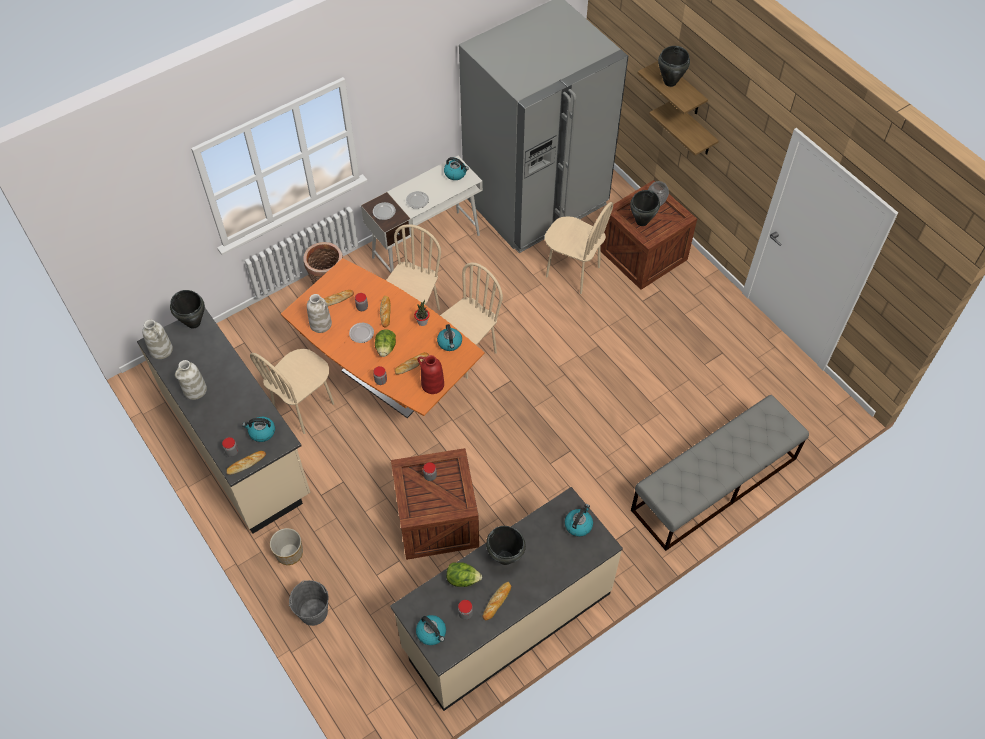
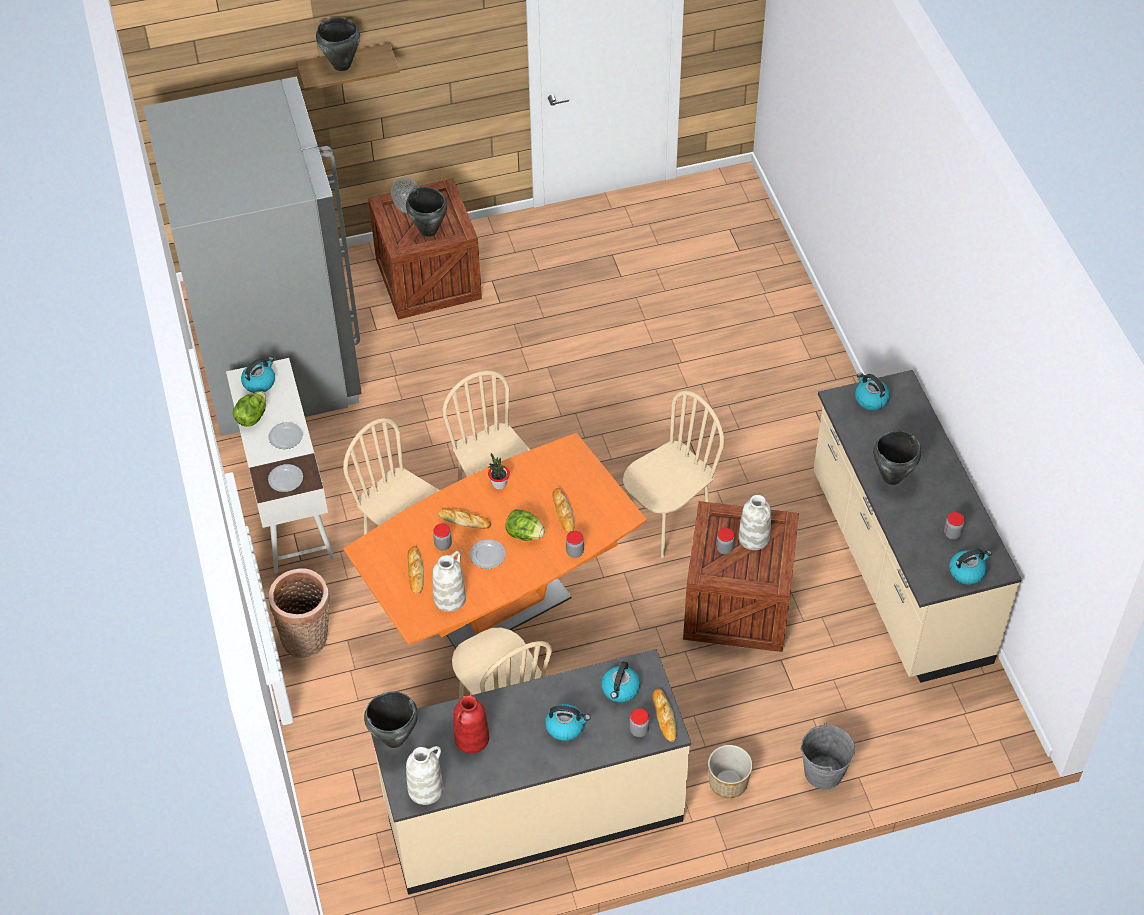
camera: 70 degrees left, 5 degrees down
(195, 390) = (517, 758): white vase -> white vase (754, 538)
(432, 385) = (604, 498): red vase -> red vase (471, 739)
(450, 343) = (547, 463): kettle -> kettle (566, 726)
(463, 579) = (907, 525): lettuce -> lettuce (252, 417)
(497, 602) = (945, 500): bread -> none
(572, 272) = (419, 357): beige chair -> beige chair (666, 523)
(693, 129) = (381, 96): shelf -> none
(714, 484) = (787, 323): grey bench -> none

